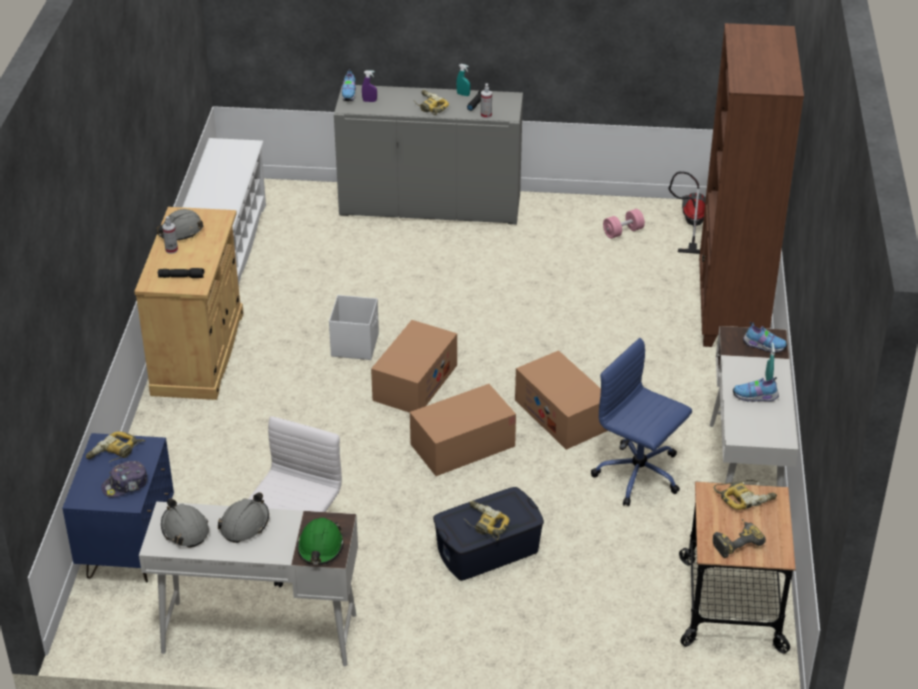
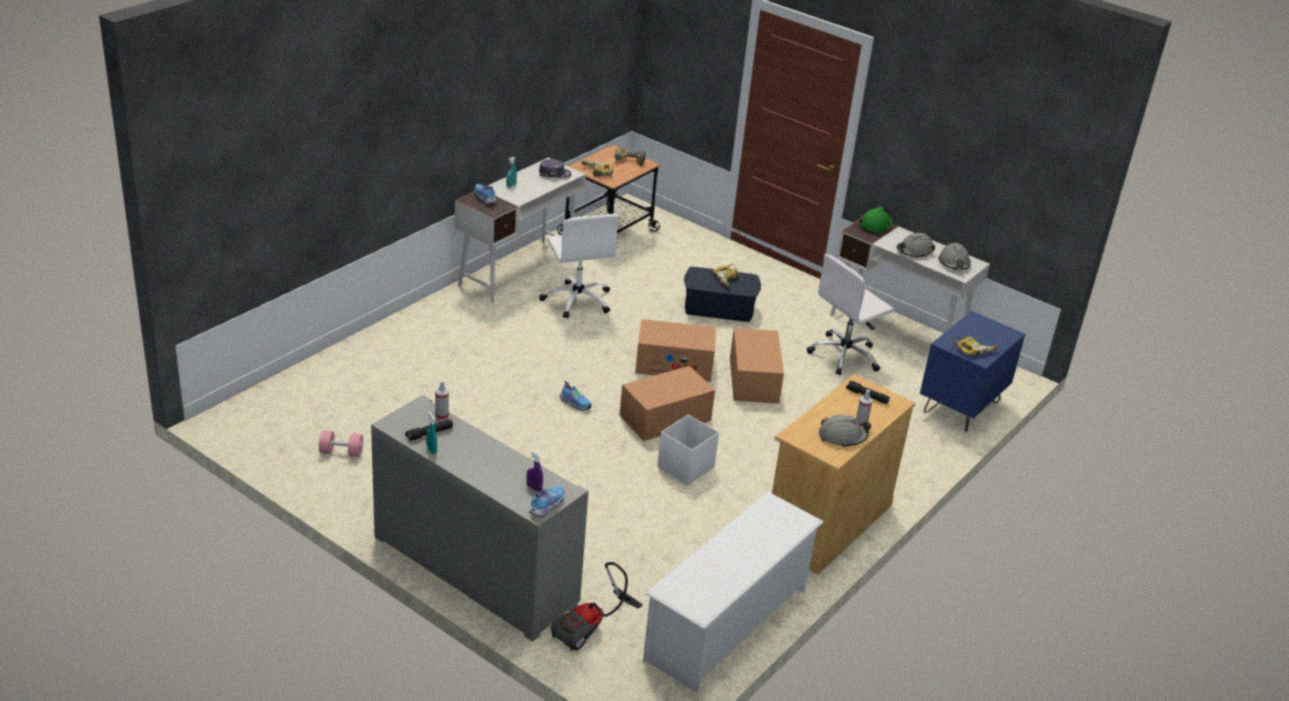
camera: 150 degrees left, 5 degrees down
(125, 485) = (974, 328): cap -> cap (554, 174)
(429, 107) = (483, 451): power drill -> none
(561, 415) = (583, 351): cardboard box -> cardboard box (753, 380)
(639, 475) = (577, 300): blue office chair -> white office chair
(690, 225) = (276, 430): vacuum cleaner -> vacuum cleaner (592, 628)
(730, 310) = (362, 355): brown bookcase -> none
(756, 397) = (533, 182): shoe -> shoe (575, 404)

